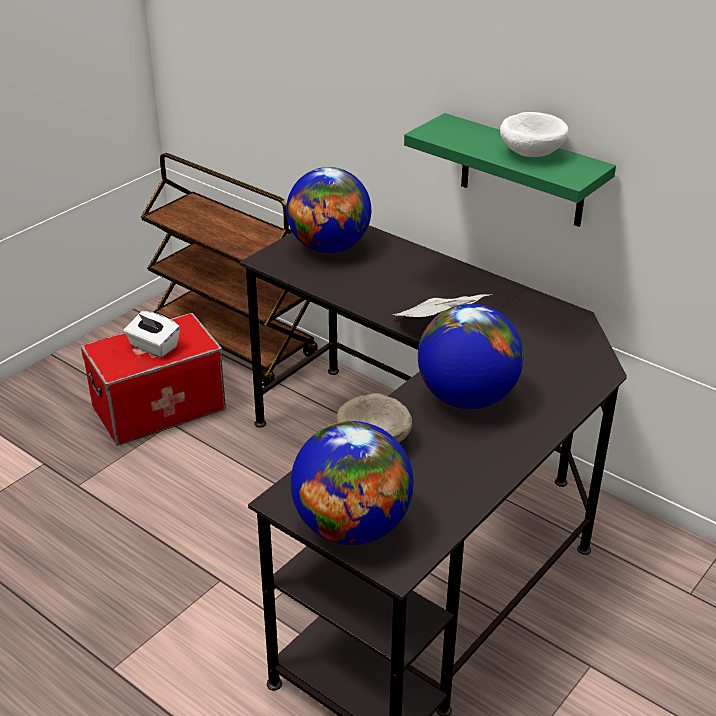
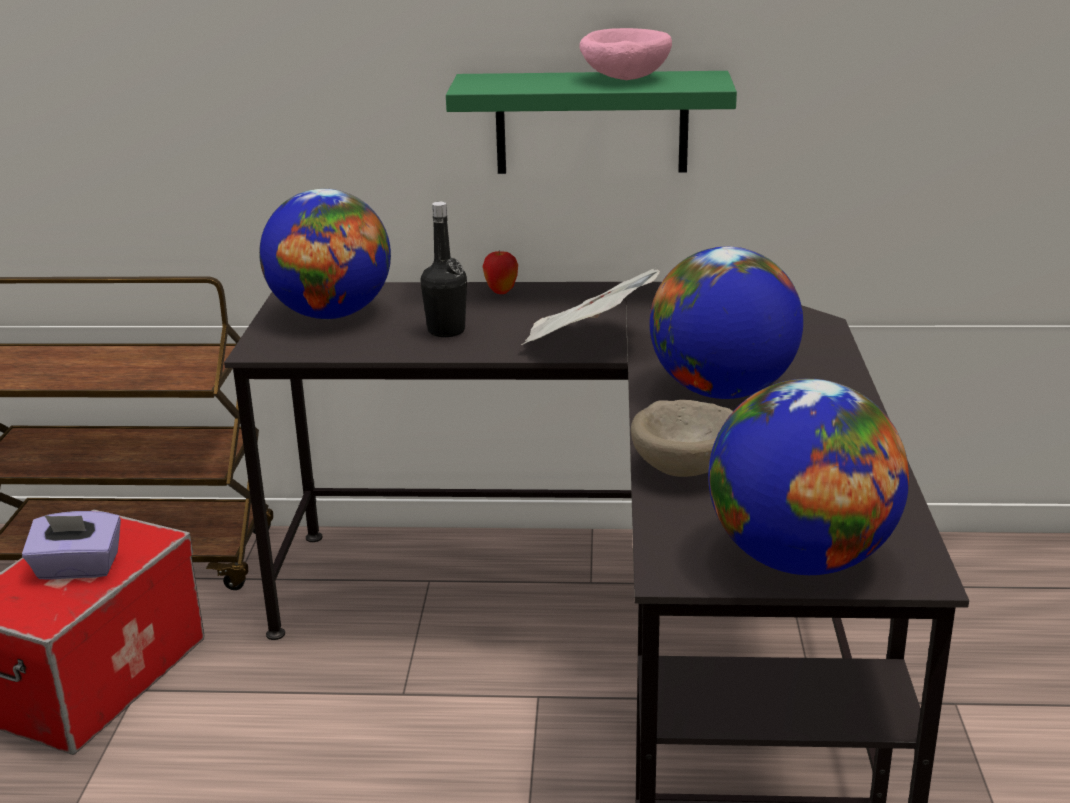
camera: 35 degrees left, 10 degrees down
(153, 347) = (78, 568): white tissue box -> purple tissue box
(374, 285) = (446, 331): none -> black bottle
(441, 266) = (501, 292): none -> apple
(530, 153) = (623, 79): white bowl -> pink bowl

